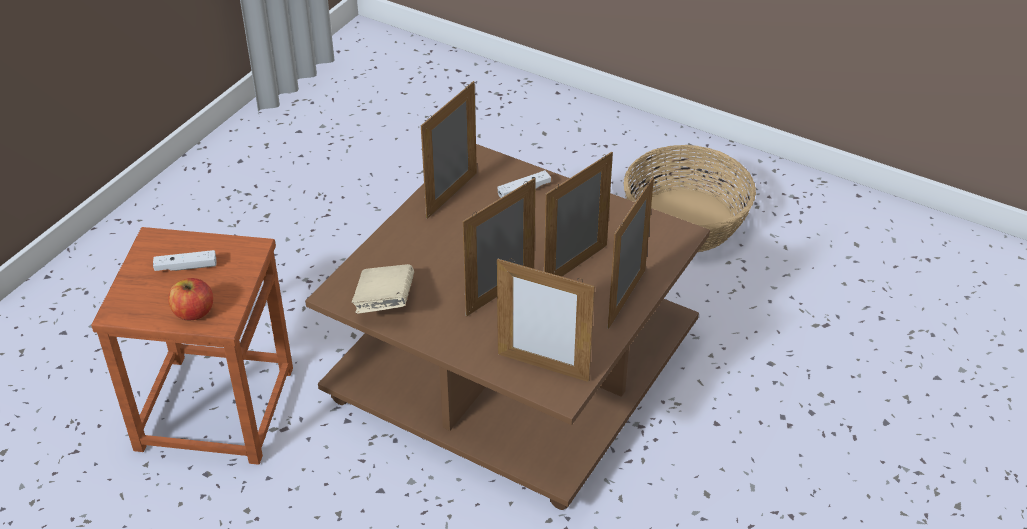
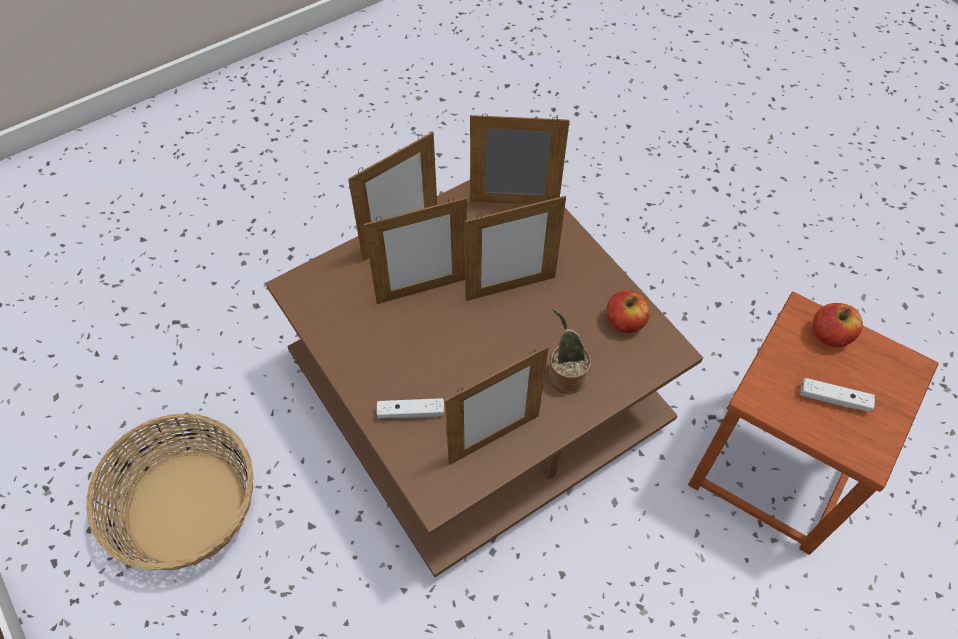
camera: 155 degrees left, 15 degrees up
(384, 302) = (625, 321): beige book -> apple
(418, 249) = (565, 375): none -> potted plant
(543, 367) = (514, 203): picture frame -> picture frame turned 45 degrees counterclockwise

